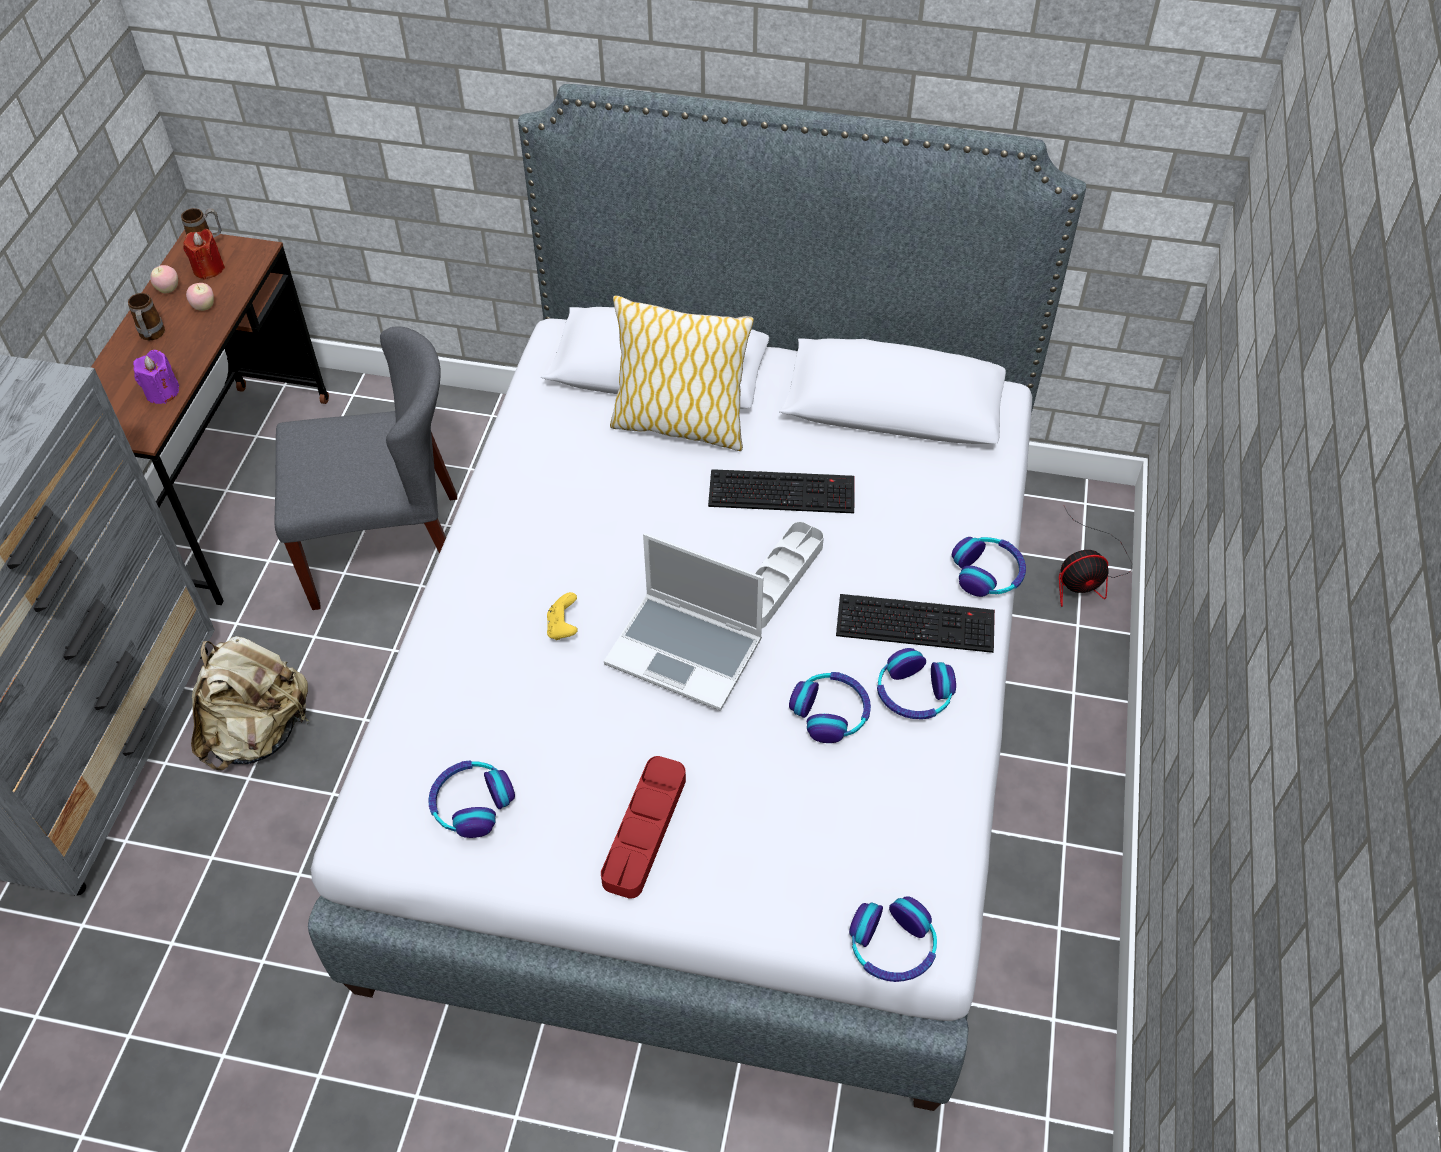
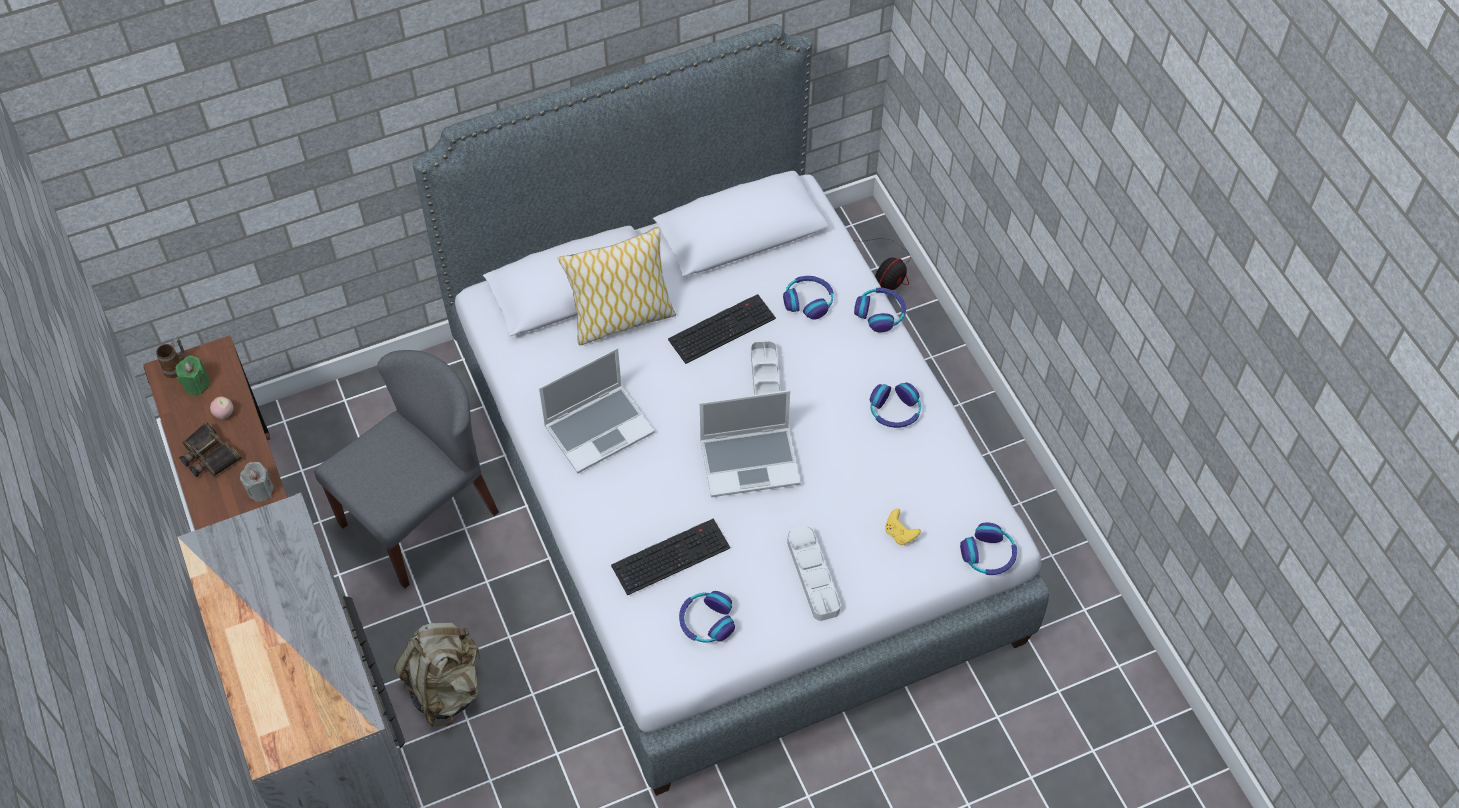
camera: 35 degrees left, 5 degrees up
(152, 336) = (208, 456): mug -> binoculars
(162, 392) = (260, 490): purple candle -> grey candle
(168, 289) = (182, 416): apple -> none
(208, 269) = (196, 384): red candle -> green candle
(553, 522) = (599, 428): none -> laptop
(563, 627) = (665, 490): yellow game controller -> yellow game controller (900, 534)
(644, 830) = (813, 576): red tray -> grey tray
(831, 712) = (859, 448): headphones -> headphones (808, 301)
(917, 622) = (864, 367): keyboard -> keyboard (671, 555)

